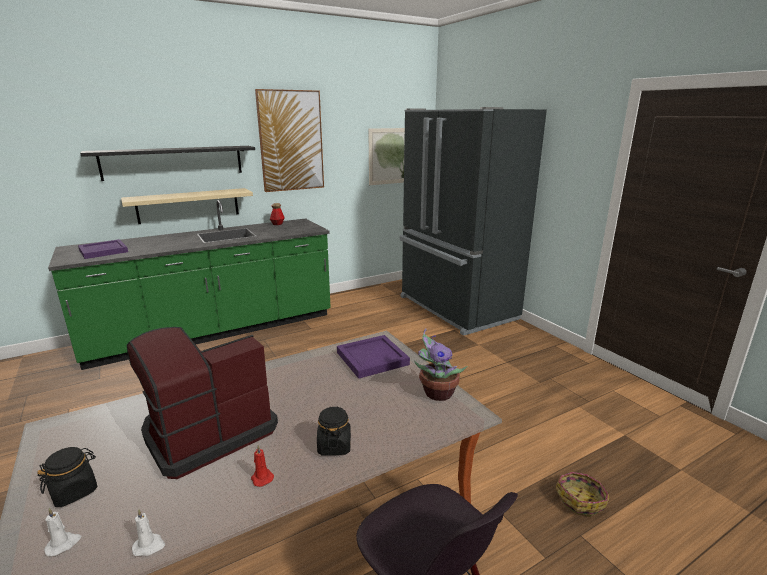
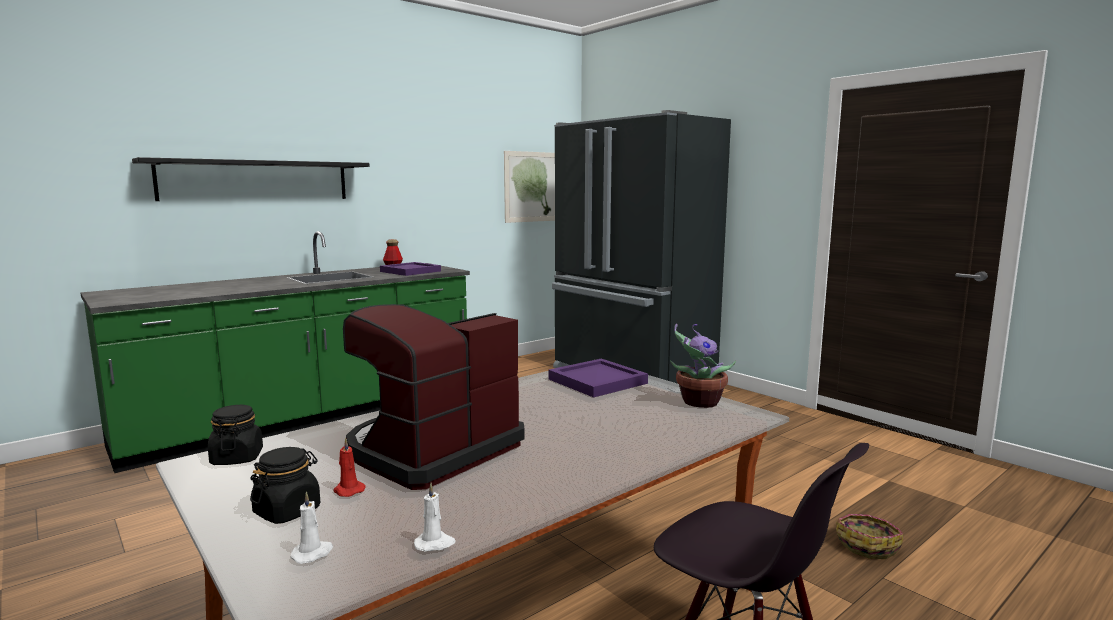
camera: 10 degrees left, 10 degrees down
(102, 251) = (160, 293): purple tray -> purple tray (409, 271)
(188, 205) = (273, 240): beige shelf -> none
(261, 478) = (536, 480): red candle -> red candle (348, 490)
(291, 141) = (409, 161): picture -> none
(334, 446) = (607, 449): black jar -> black jar (237, 458)

